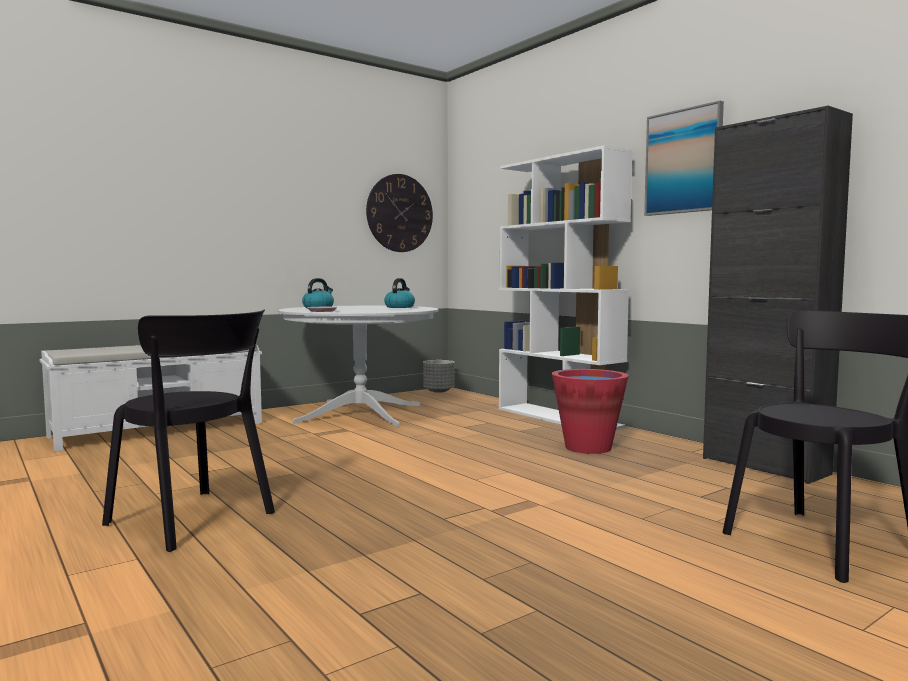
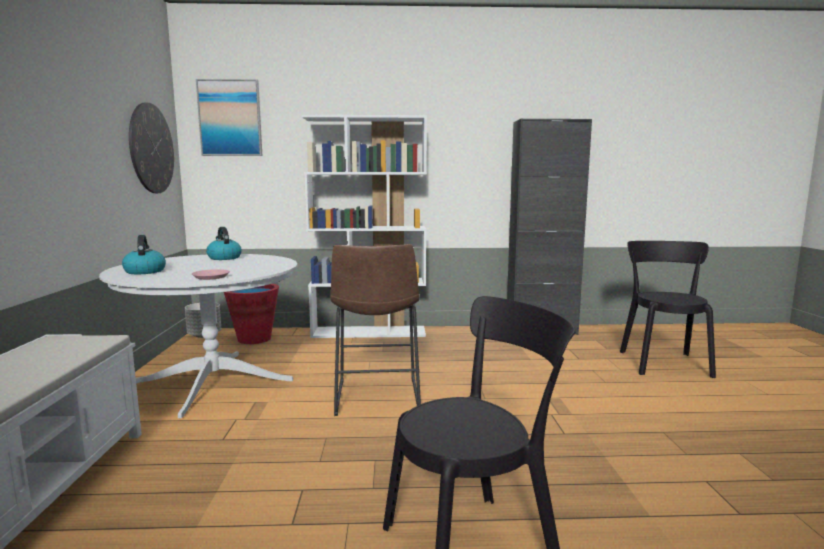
camera: 55 degrees left, 5 degrees up
(405, 451) = (376, 399): none -> brown stool
(588, 447) = (454, 349): red bucket -> red bucket (254, 339)
(683, 161) = (465, 134): picture -> picture (230, 118)

